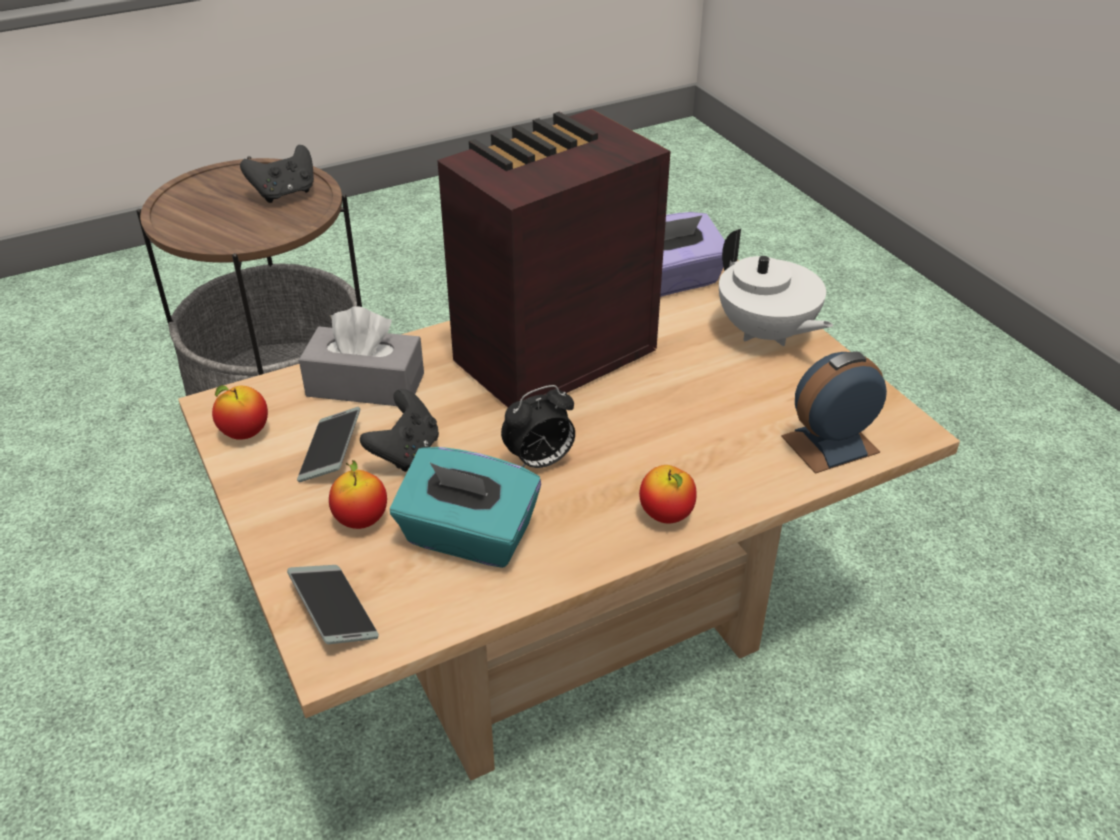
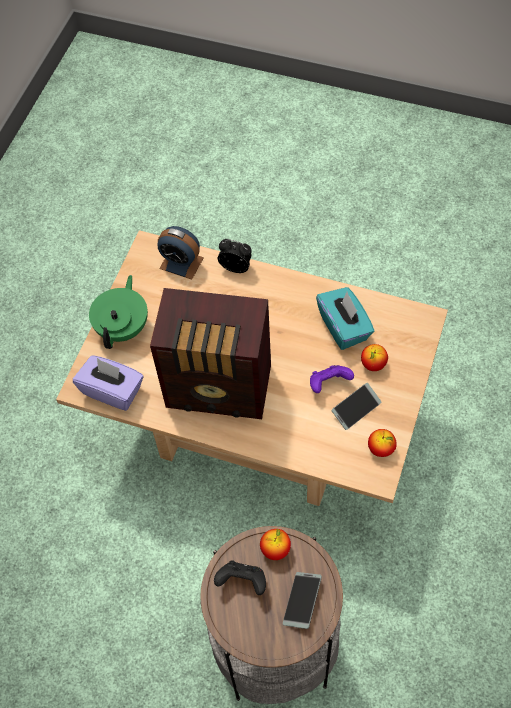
camera: 130 degrees left, 20 degrees up
(334, 611) = (413, 334): phone -> phone (302, 601)
(365, 385) = (309, 437): grey tissue box -> none
(406, 452) = (329, 384): black game controller -> purple game controller
(540, 462) = (286, 338): alarm clock -> alarm clock (236, 267)
(666, 515) = (271, 282): apple -> apple (275, 549)
(765, 333) = (123, 327): white teapot -> green teapot

